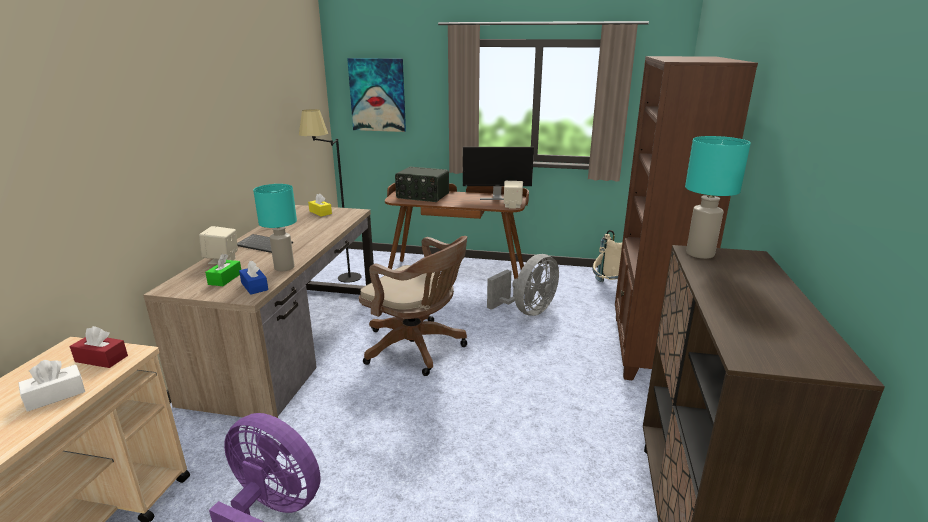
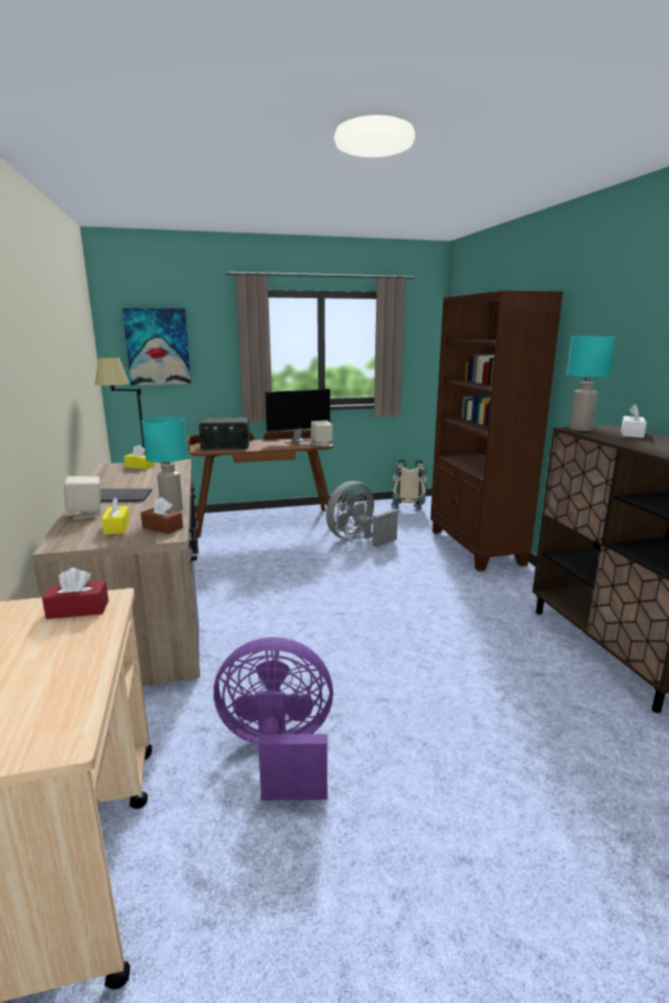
camera: 25 degrees left, 5 degrees down
(55, 395) = (72, 648): white tissue box -> white tissue box (632, 434)
(225, 279) = (117, 527): green tissue box -> yellow tissue box
(254, 286) = (162, 527): blue tissue box -> brown tissue box
(418, 348) = (286, 586): brown office chair -> none
(527, 311) = (357, 539): grey fan -> grey fan turned 150 degrees counterclockwise

